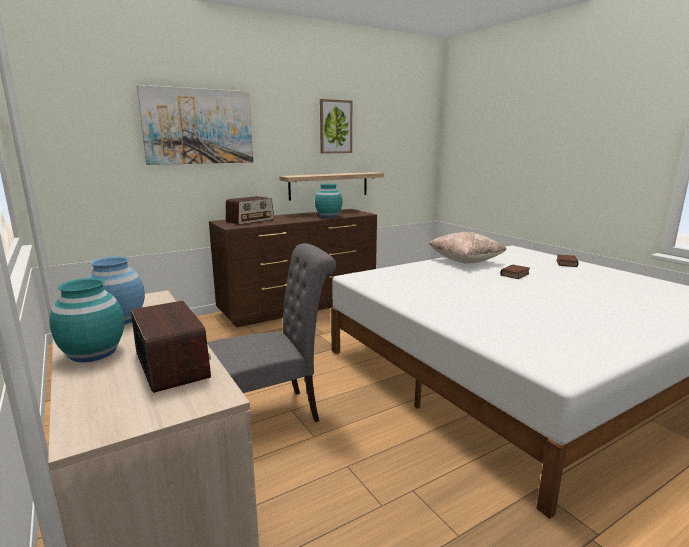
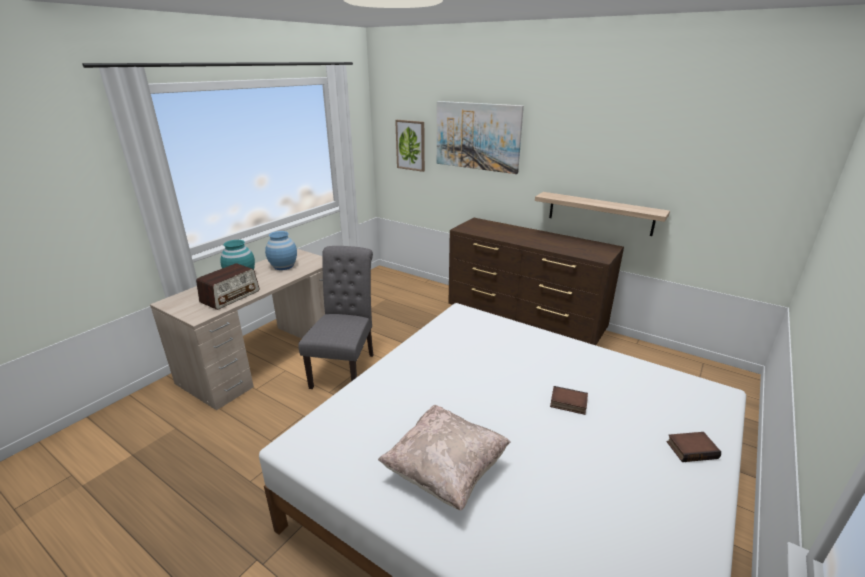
camera: 65 degrees right, 10 degrees up
(250, 220) = (493, 227): radio -> none
(273, 414) = (345, 368): grey chair -> grey chair turned 120 degrees counterclockwise
(328, 216) = (559, 247): turquoise vase -> none
(335, 127) = (621, 147): picture -> picture (411, 145)
(465, 261) = (588, 361): beige pillow -> beige pillow (445, 471)

